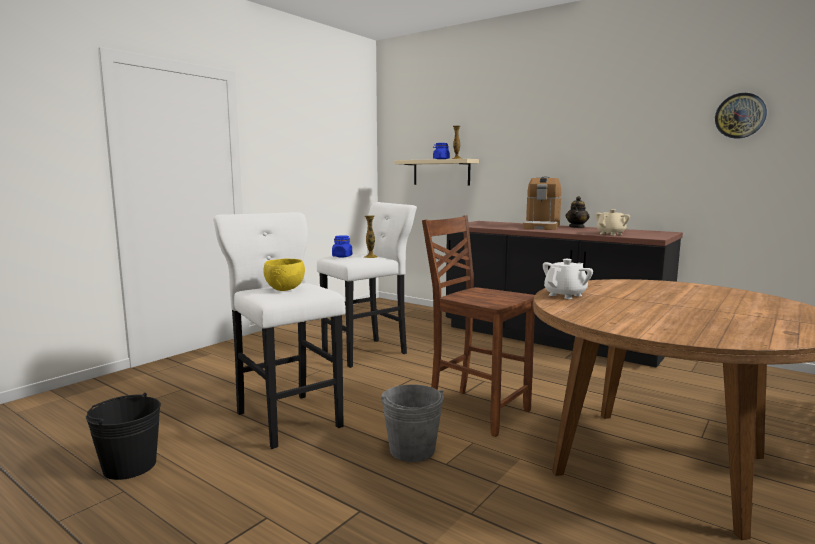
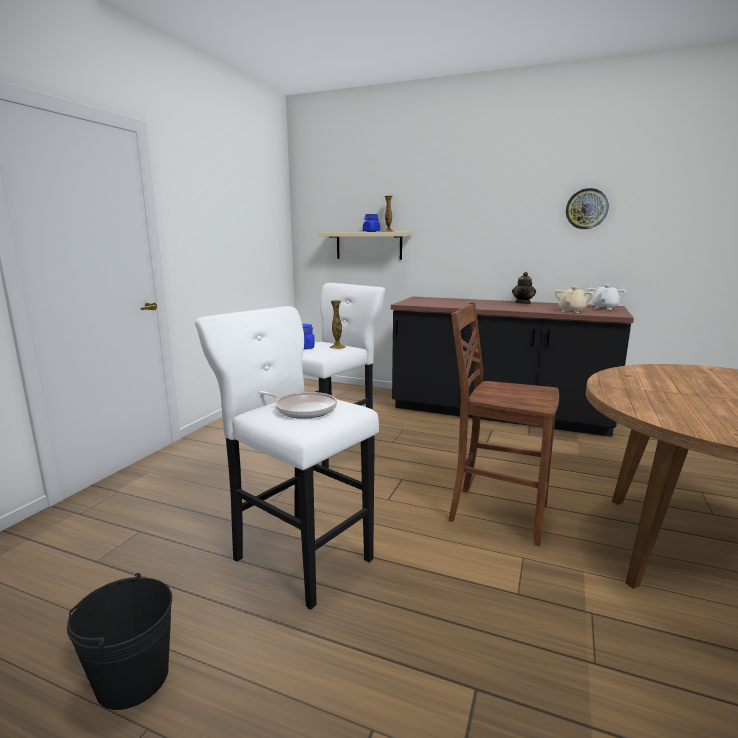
camera: 15 degrees left, 5 degrees up
(285, 289) = (303, 409): yellow bowl -> frying pan
(412, 450) = (470, 580): grey bucket -> none
(542, 227) = (490, 303): coffee machine -> none
(565, 295) = (624, 393): white teapot -> white teapot (604, 308)
(740, 116) = (684, 194): wall clock -> wall clock (586, 209)

